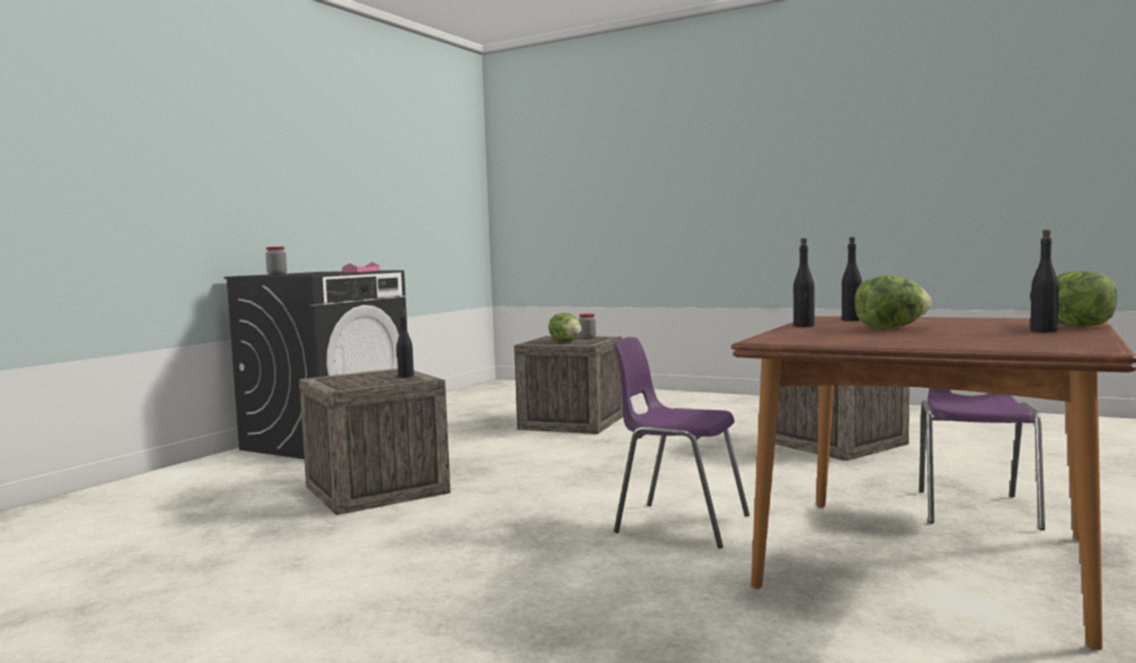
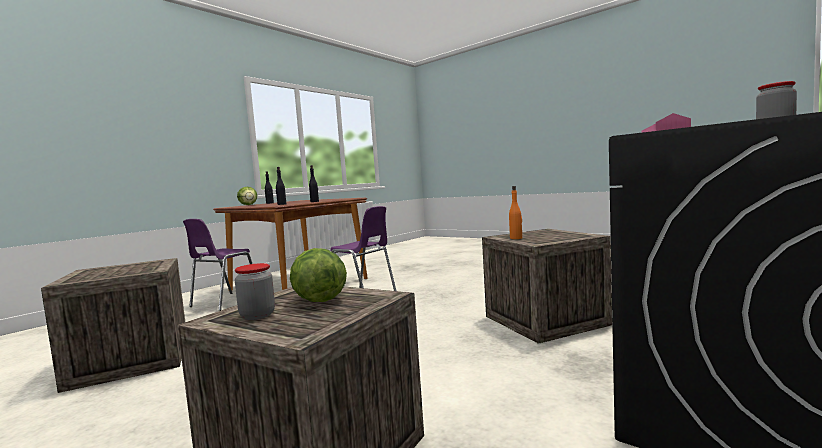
camera: 170 degrees left, 0 degrees up
(405, 376) = (516, 238): black bottle -> orange bottle
(890, 328) = (297, 202): lettuce -> none

